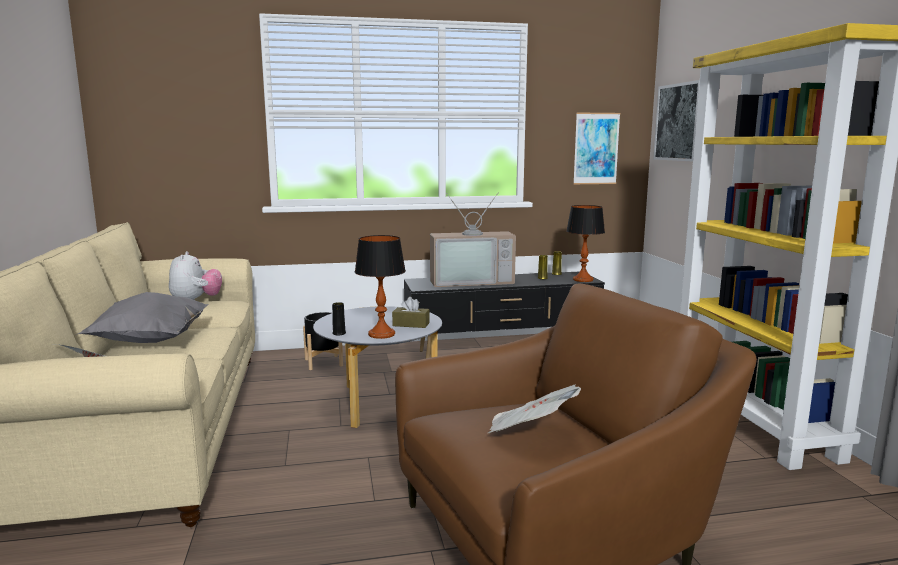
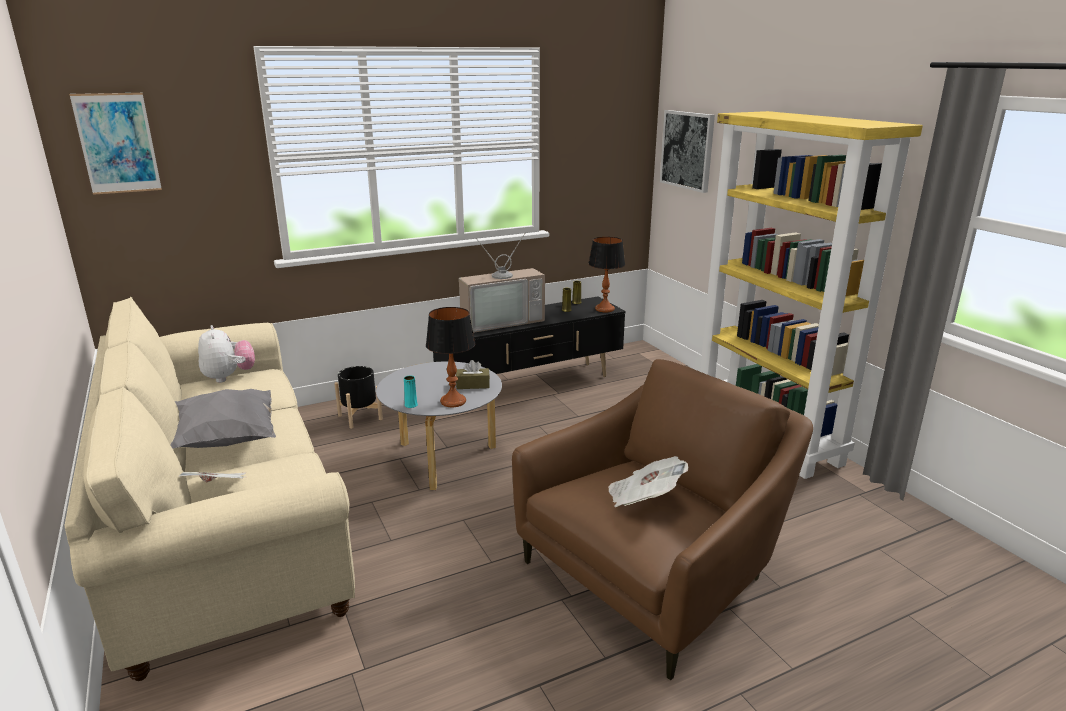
camera: 15 degrees left, 10 degrees up
(339, 333) = (411, 405): black vase -> turquoise vase
(596, 148) = (606, 172): picture -> picture (117, 143)

